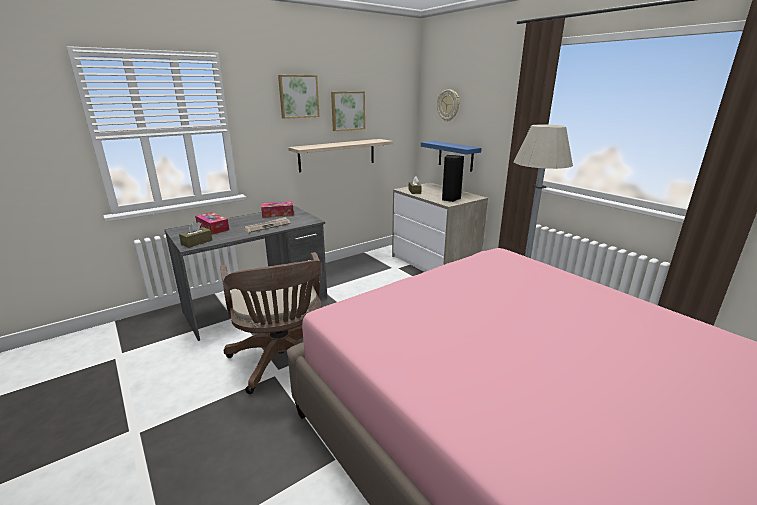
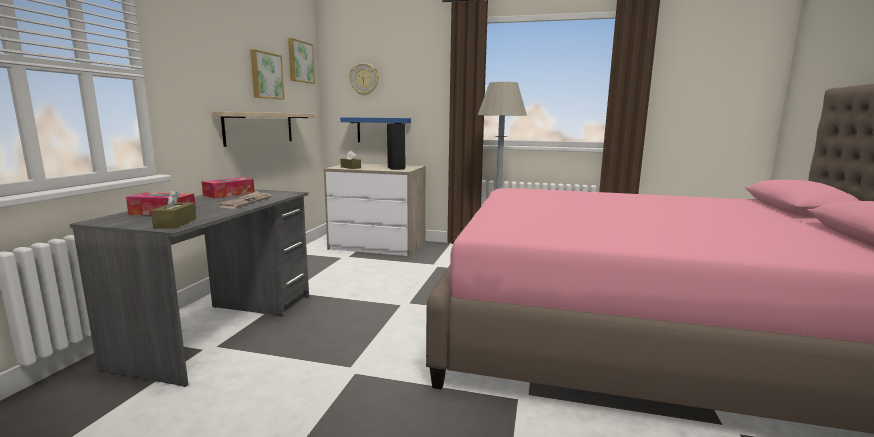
camera: 40 degrees left, 10 degrees down
(282, 361) = (344, 359): brown office chair -> none
(298, 96) = (219, 48): picture -> picture (300, 62)

